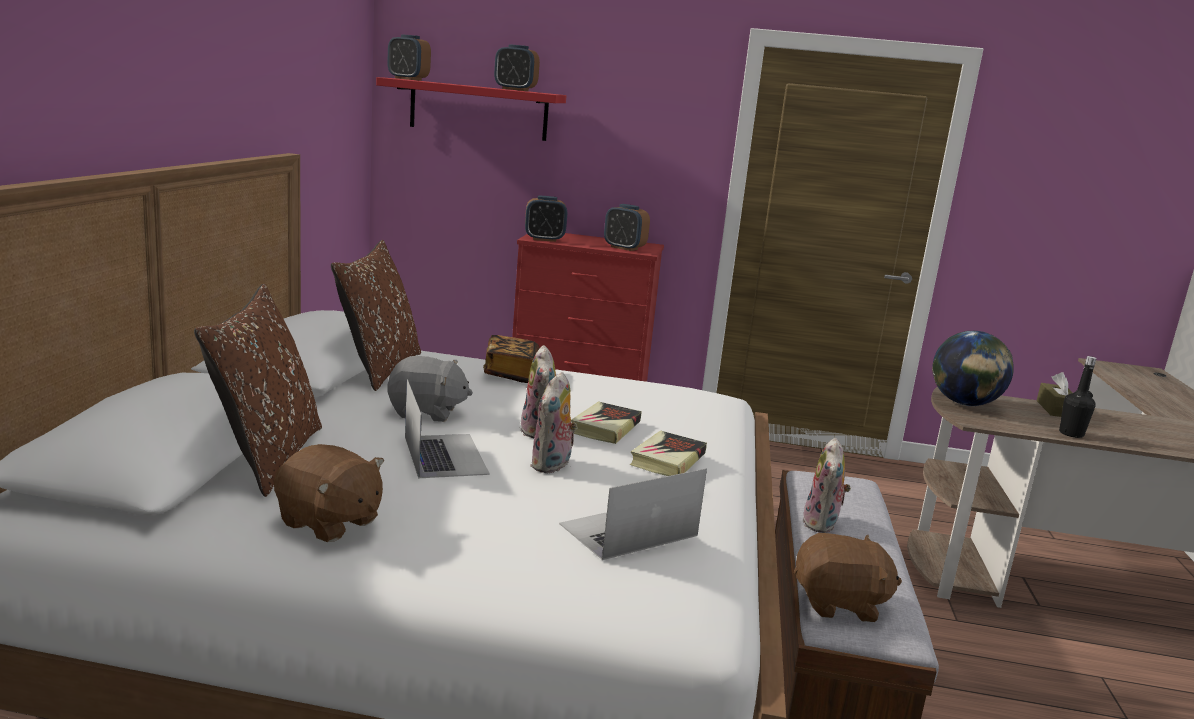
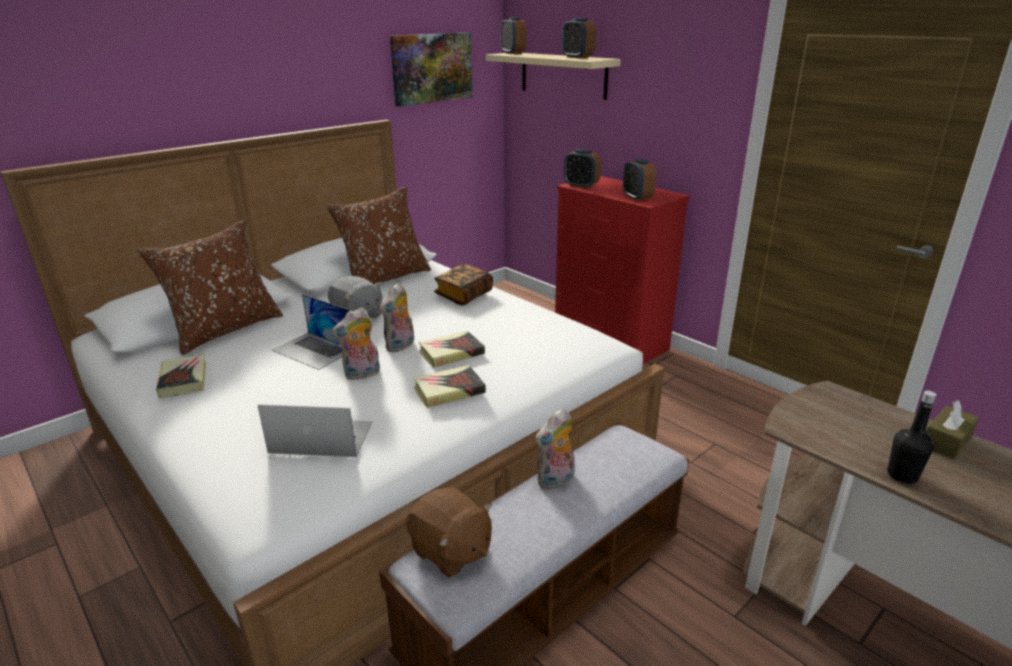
camera: 40 degrees right, 10 degrees up
(321, 88) = (431, 68): none -> picture
(329, 522) = (184, 380): brown plush toy -> book
(444, 455) = (314, 350): laptop -> laptop turned 105 degrees clockwise
(478, 110) = (563, 75): red shelf -> beige shelf
(964, 404) = (821, 406): globe -> none

